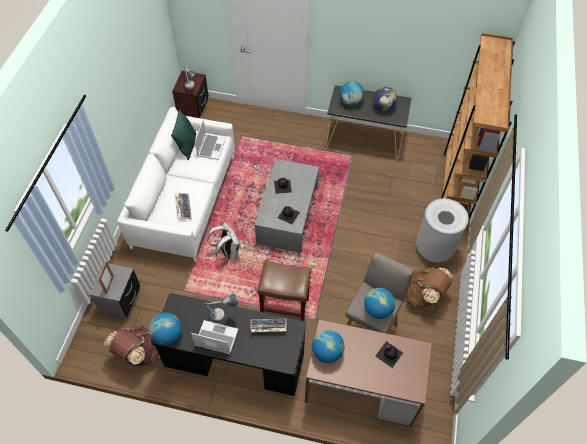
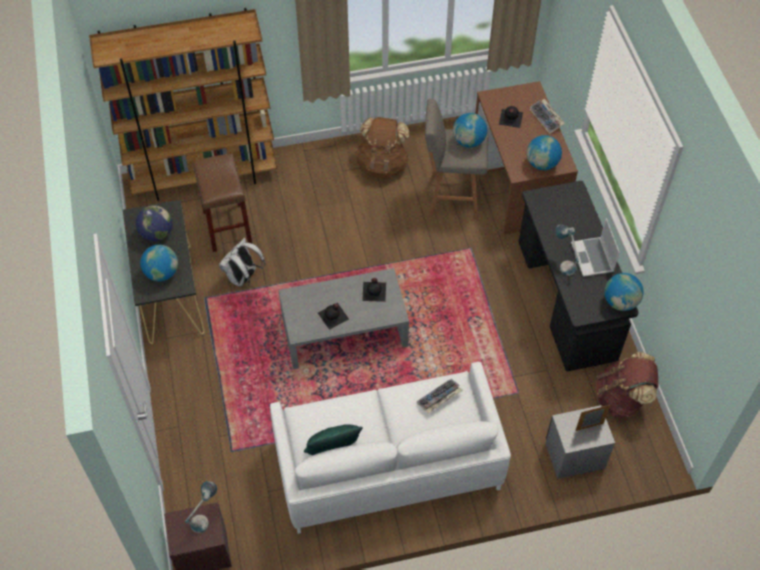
camera: 115 degrees left, 0 degrees up
(211, 147) = (320, 418): laptop -> none
(227, 252) = (437, 372): white backpack -> white backpack (243, 278)
(268, 327) = (550, 220): keyboard -> keyboard (547, 119)
(285, 309) = (475, 280): brown stool -> brown stool (226, 226)
(434, 248) = (314, 172): grey trash can -> none

